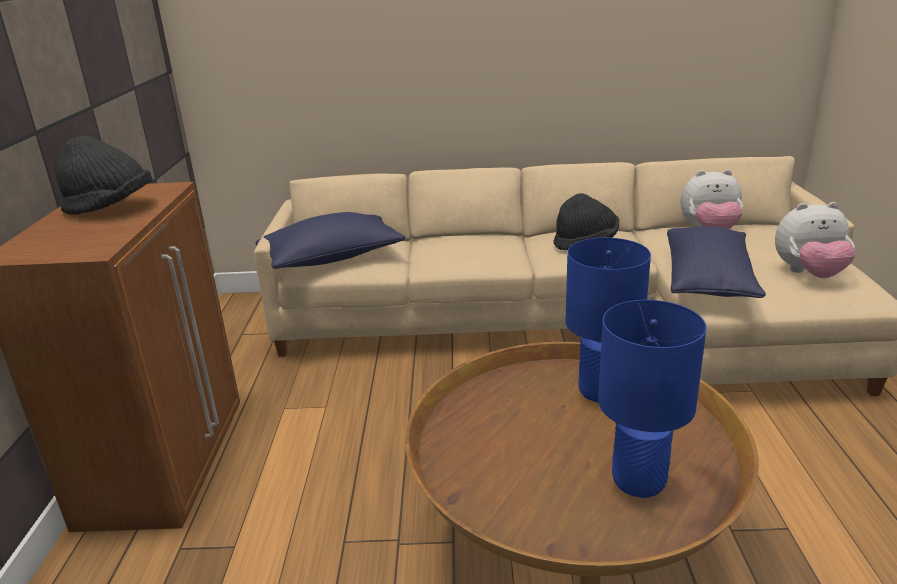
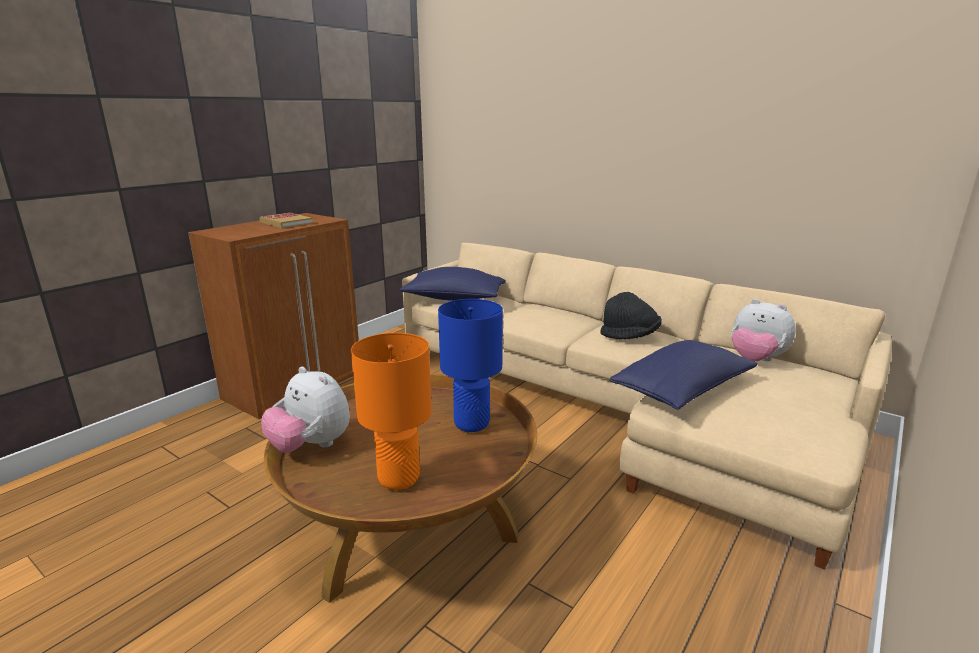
camera: 35 degrees right, 5 degrees down
(110, 208) = (286, 223): black hat -> book
(637, 485) = (398, 481): blue table lamp -> orange table lamp
(809, 274) = (785, 416): plush toy -> plush toy (311, 446)

